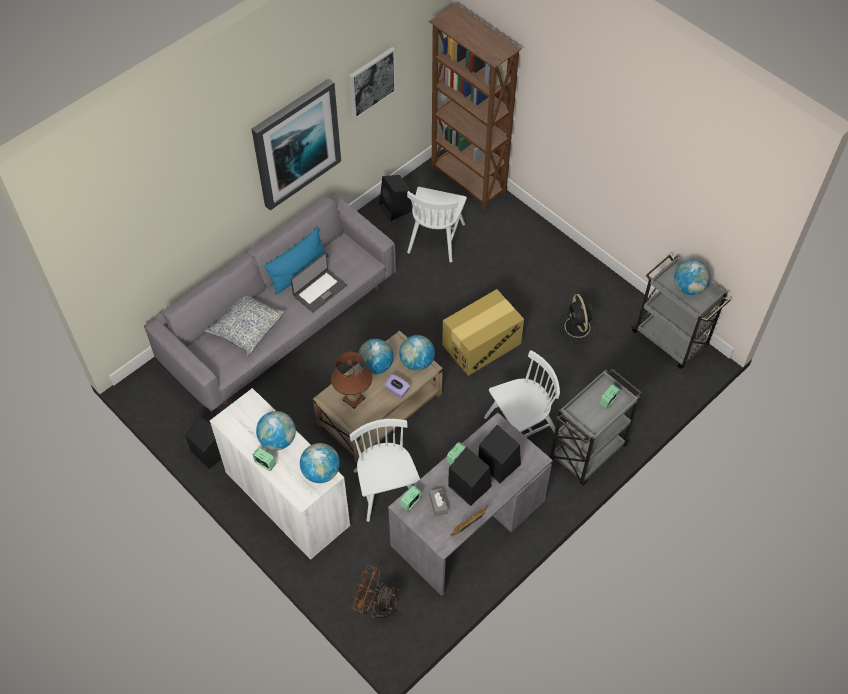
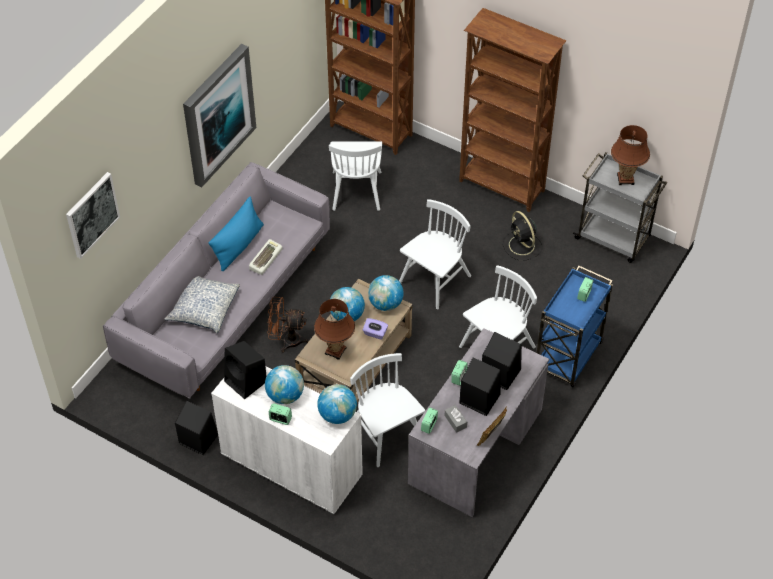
camera: 15 degrees left, 5 degrees down
(319, 290) = (265, 258): laptop -> keyboard
(371, 82) = (275, 43): picture -> picture (92, 214)
(377, 607) = (413, 542): brown fan -> brown fan (286, 340)
(396, 208) = (307, 170): black speaker -> black speaker (246, 382)
(481, 344) = (434, 280): cardboard box -> white chair
(576, 263) = (502, 187): none -> brown bookcase
(587, 453) = (568, 357): grey cart -> blue cart
(688, 288) = (625, 179): globe -> brown table lamp

